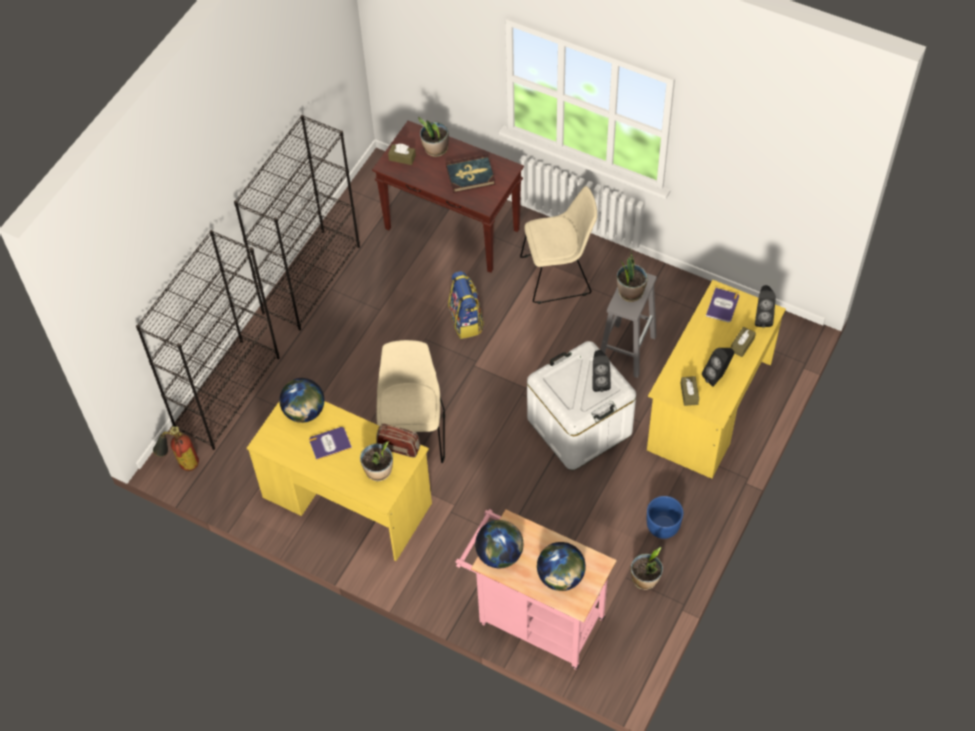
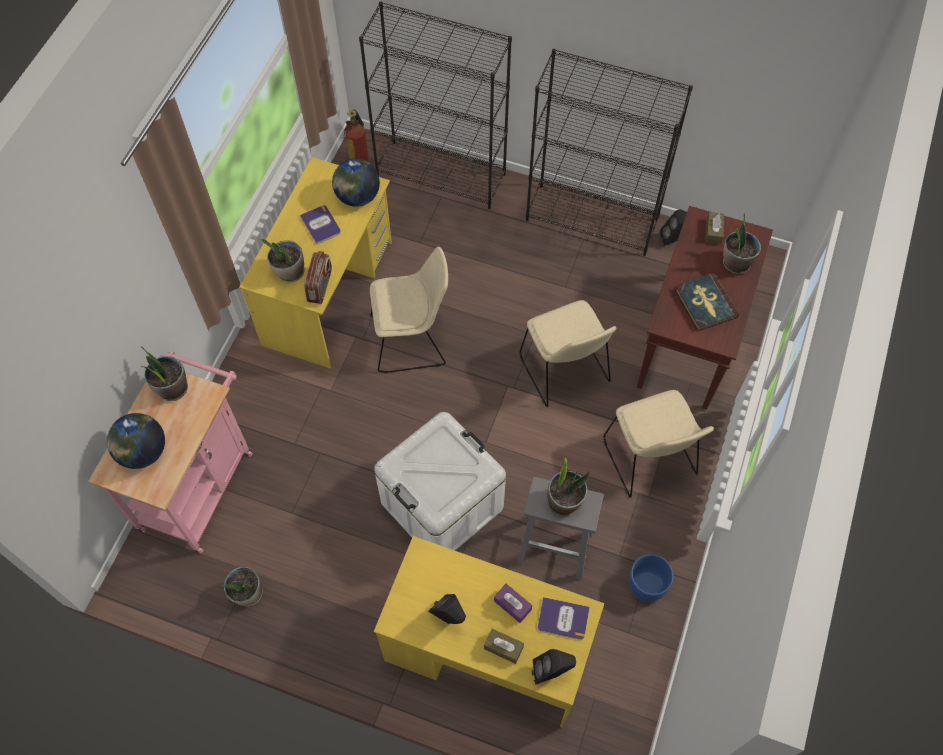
camera: 80 degrees right, 5 degrees up
(466, 321) = (565, 371): backpack -> beige chair
(500, 554) = (172, 388): globe -> potted plant
(599, 381) = (445, 488): black speaker -> black speaker (673, 239)
(663, 526) = (316, 608): blue planter -> blue planter (646, 585)
(689, 394) = (419, 585): brown tissue box -> none
(710, 335) = (512, 605): none -> purple tissue box

